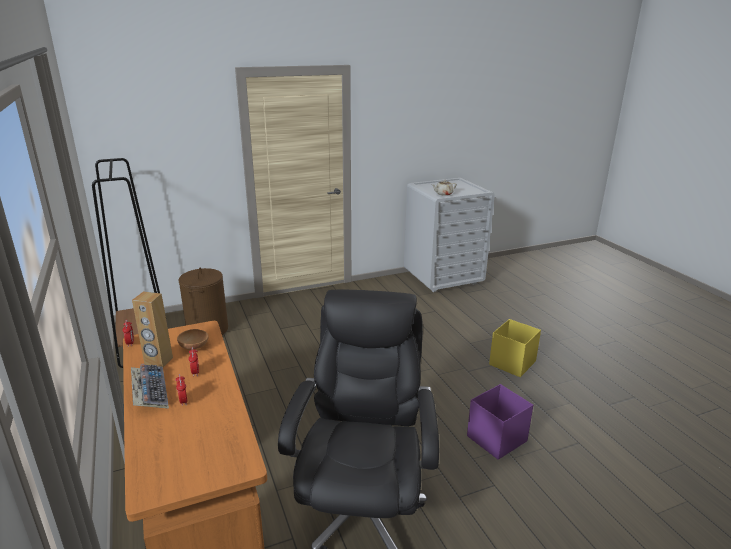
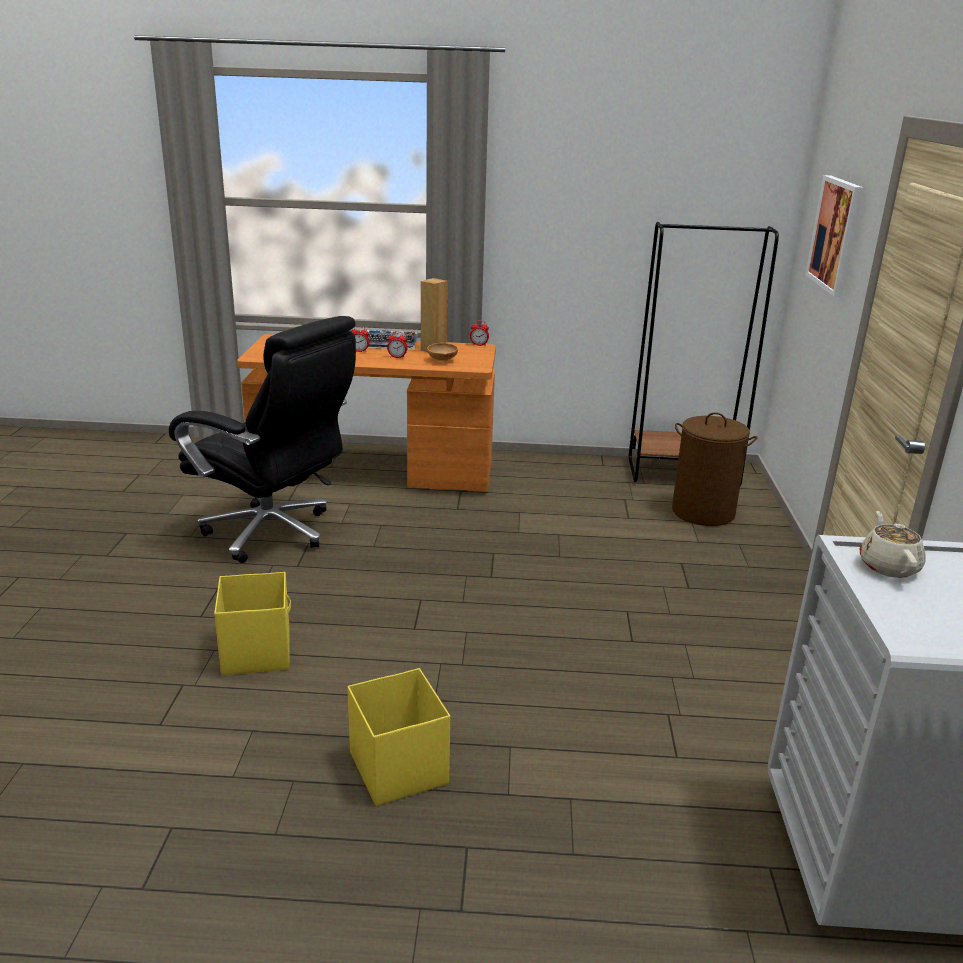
camera: 115 degrees right, 0 degrees up
(172, 143) = (836, 234): none -> picture
(495, 439) = (257, 651): purple storage box -> yellow storage box

